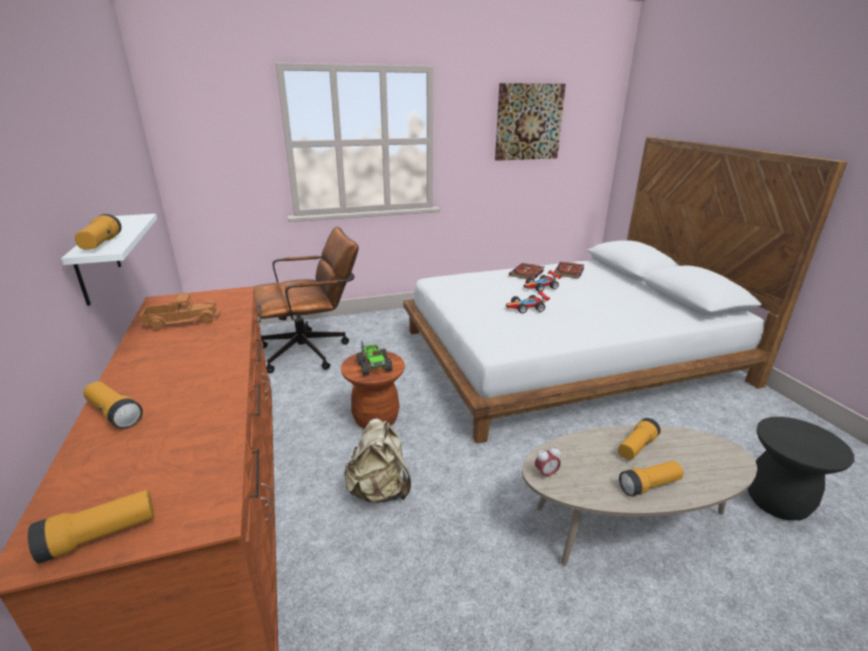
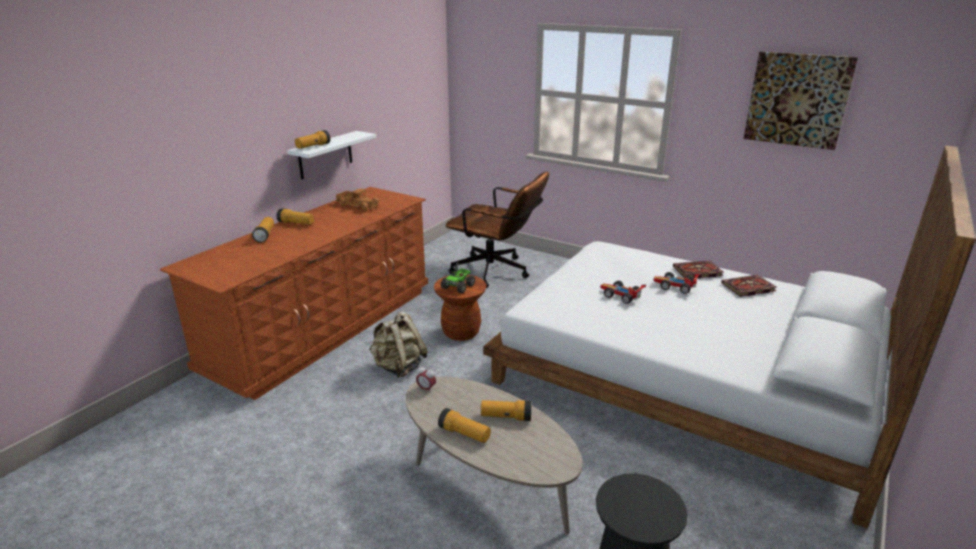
camera: 50 degrees right, 0 degrees up
(100, 536) = (198, 270): flashlight -> flashlight (296, 223)

